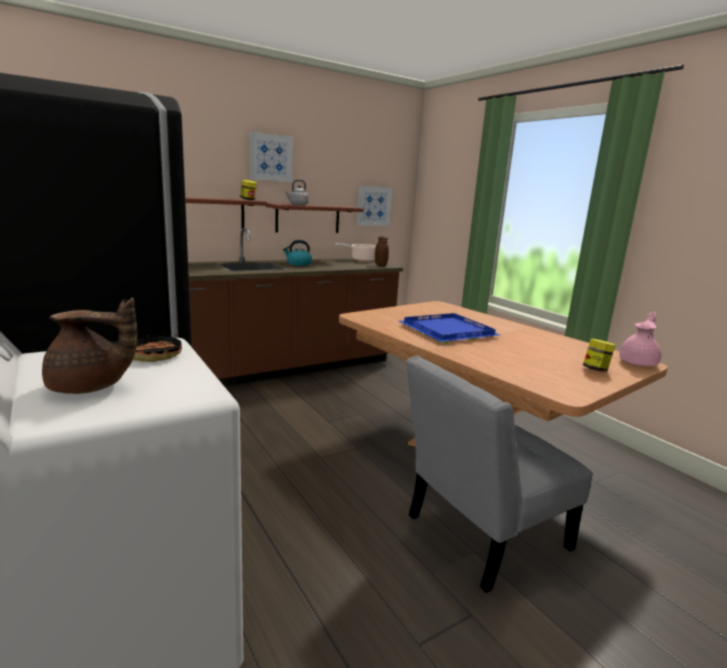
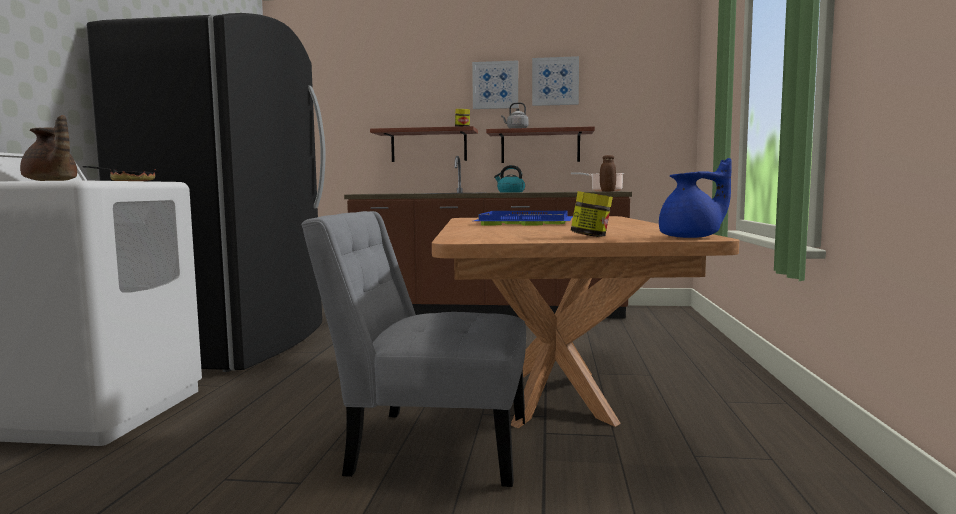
camera: 40 degrees right, 10 degrees down
(373, 206) = (630, 127): picture -> picture (555, 81)
(639, 363) = (692, 237): pink teapot -> blue teapot

